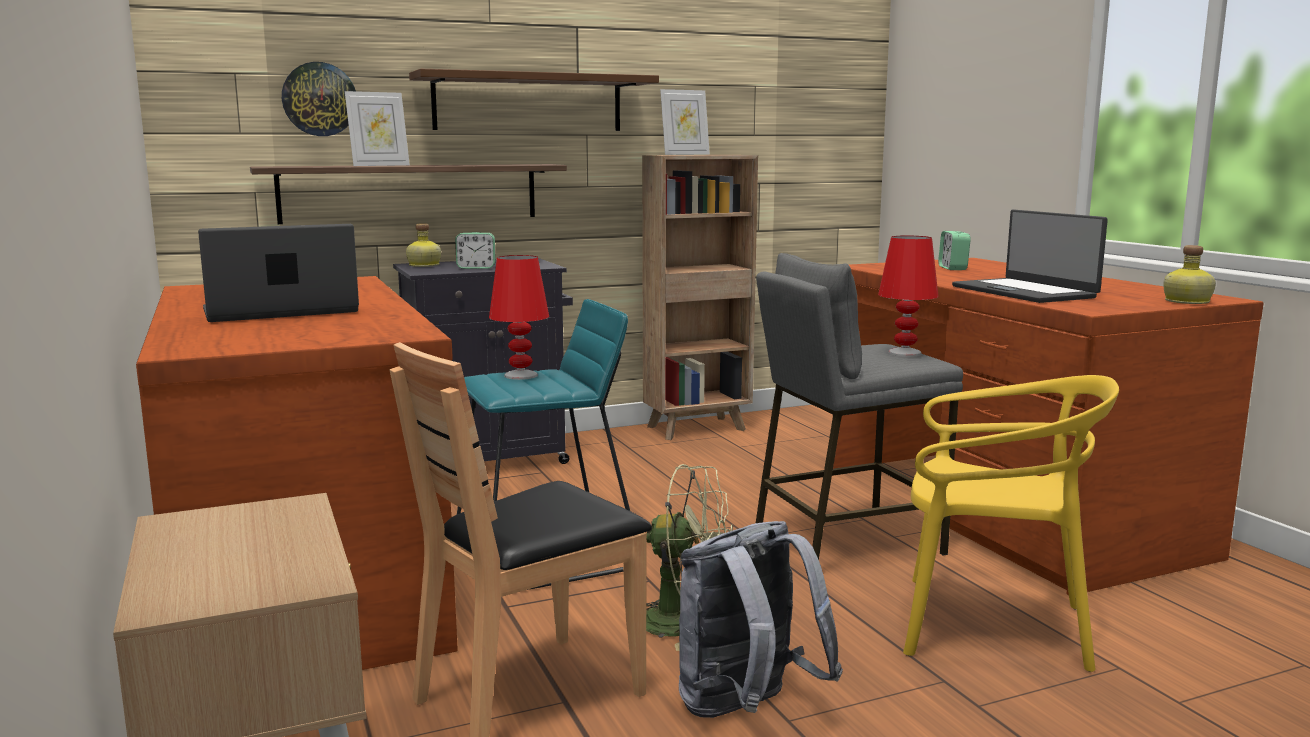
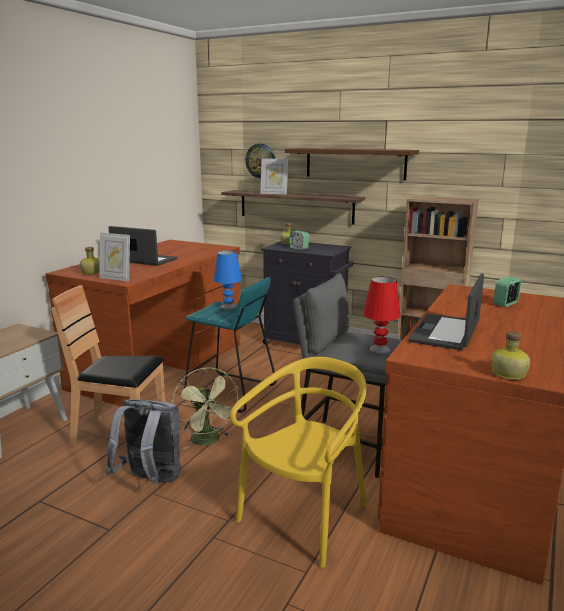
camera: 50 degrees right, 5 degrees up
(264, 340) = (92, 272): none -> bottle
(520, 375) = (228, 307): red table lamp -> blue table lamp
(685, 154) = (440, 197): picture frame -> picture frame (116, 278)
(991, 626) = (305, 517): yellow chair -> yellow chair turned 120 degrees counterclockwise

